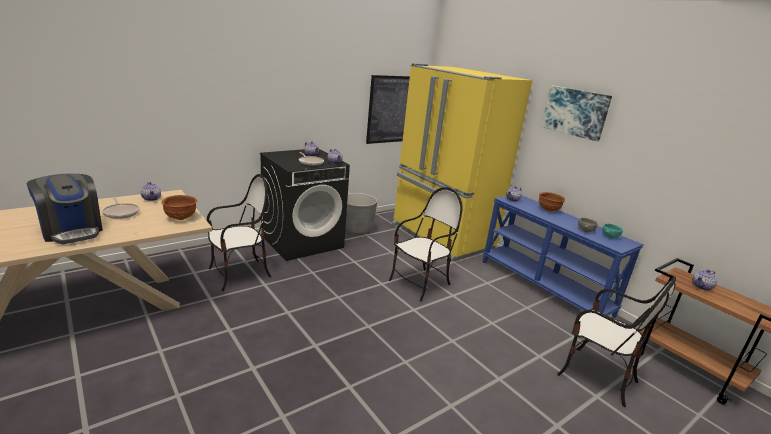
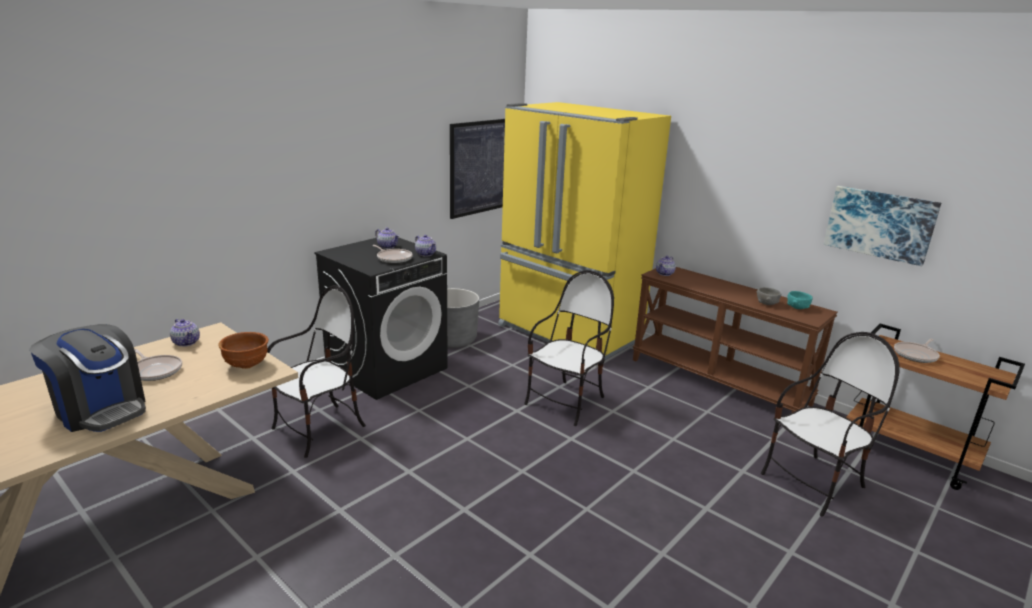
camera: 10 degrees left, 0 degrees up
(544, 287) = (719, 381): blue console table -> brown console table
(548, 210) = (713, 282): brown bowl -> none
(575, 112) = (733, 154): picture -> picture (880, 224)
(596, 376) = (814, 483): chair -> chair turned 60 degrees counterclockwise
(702, 287) = (916, 355): teapot -> frying pan

